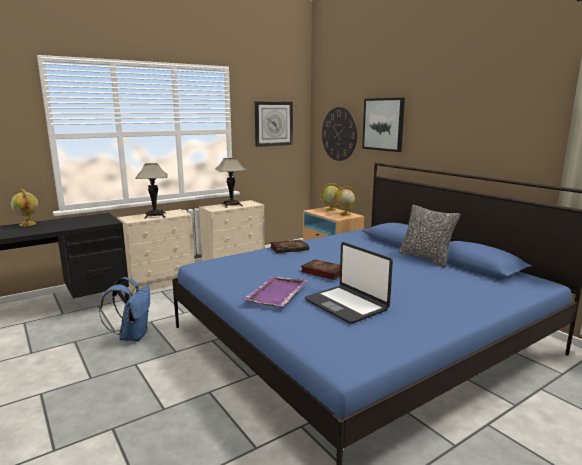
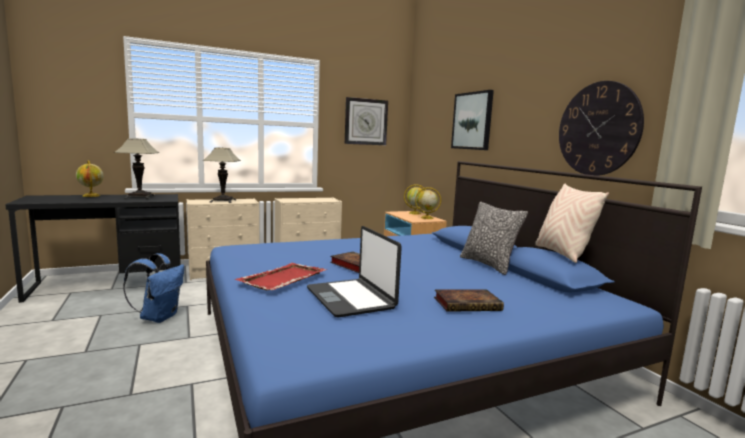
camera: 10 degrees right, 5 degrees down
(231, 205) = (308, 199): table lamp -> table lamp (140, 197)
(276, 293) = (282, 279): purple tray -> red tray
(290, 248) = (341, 242): book -> book (468, 304)
(339, 134) = (432, 134): wall clock -> wall clock (598, 129)
(487, 245) = (562, 254): none -> beige pillow

